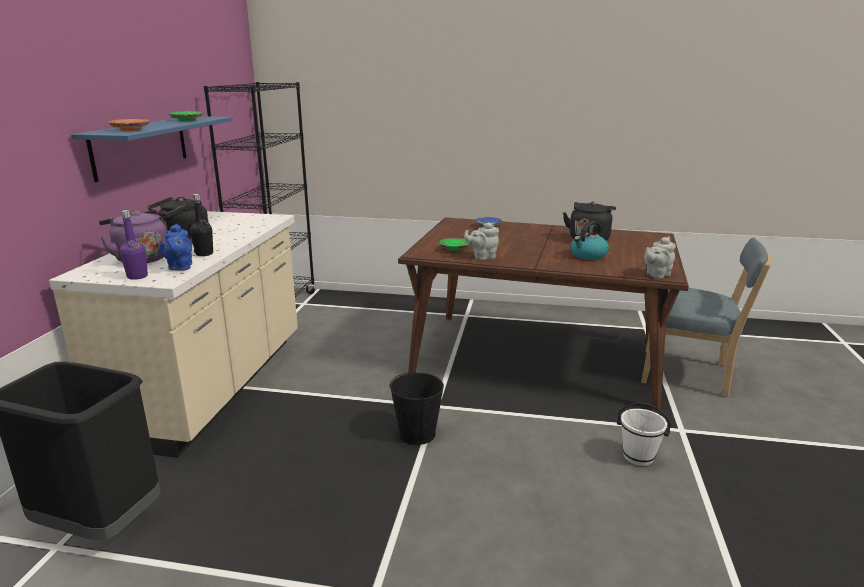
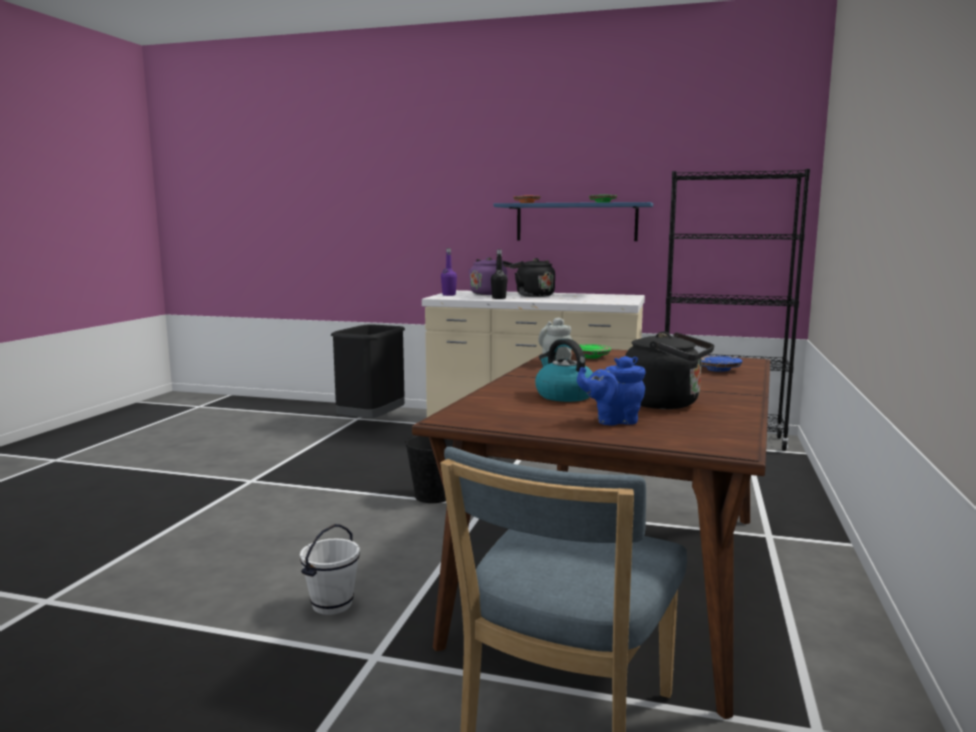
camera: 95 degrees right, 10 degrees down
(180, 267) = (465, 297): blue teapot -> blue teapot (613, 421)
(656, 275) = (459, 414): grey teapot -> none

